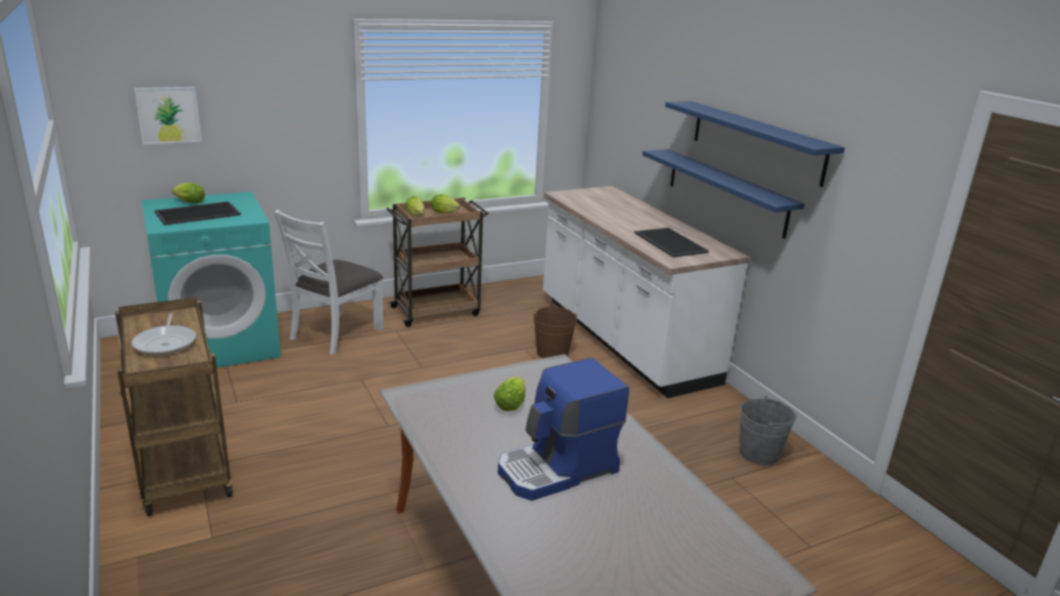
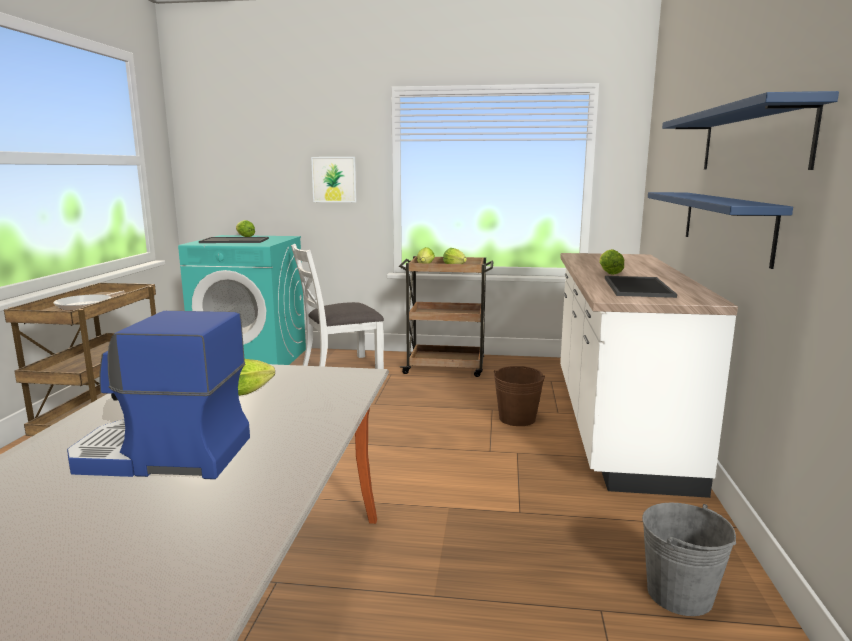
camera: 35 degrees right, 10 degrees down
(168, 115) = (243, 168): picture -> picture (334, 179)
(625, 223) = (608, 273): none -> lettuce

